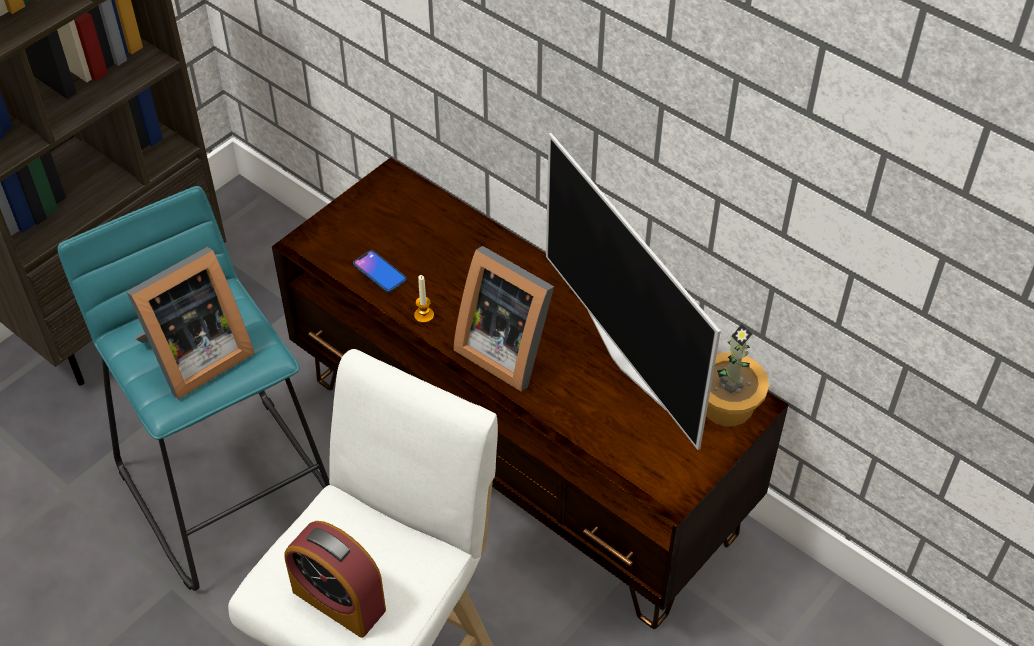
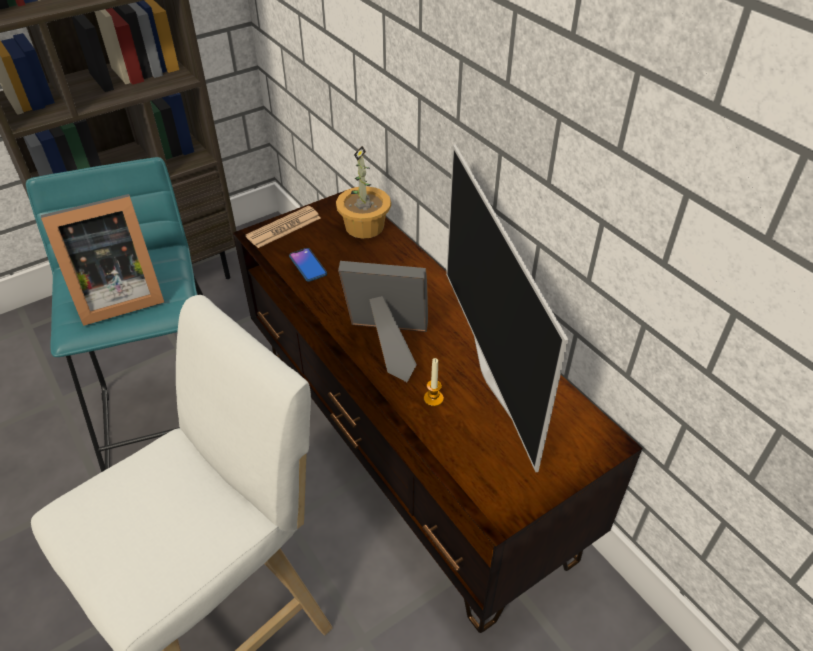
camera: 15 degrees right, 5 degrees down
(330, 228) = (284, 227): none -> newspaper
(339, 600) = (124, 542): alarm clock -> none
(424, 315) = (329, 304): candle -> candle (433, 398)
(506, 349) = (388, 344): picture frame -> picture frame turned 135 degrees clockwise
(728, 405) = (580, 436): potted plant -> potted plant (365, 226)

